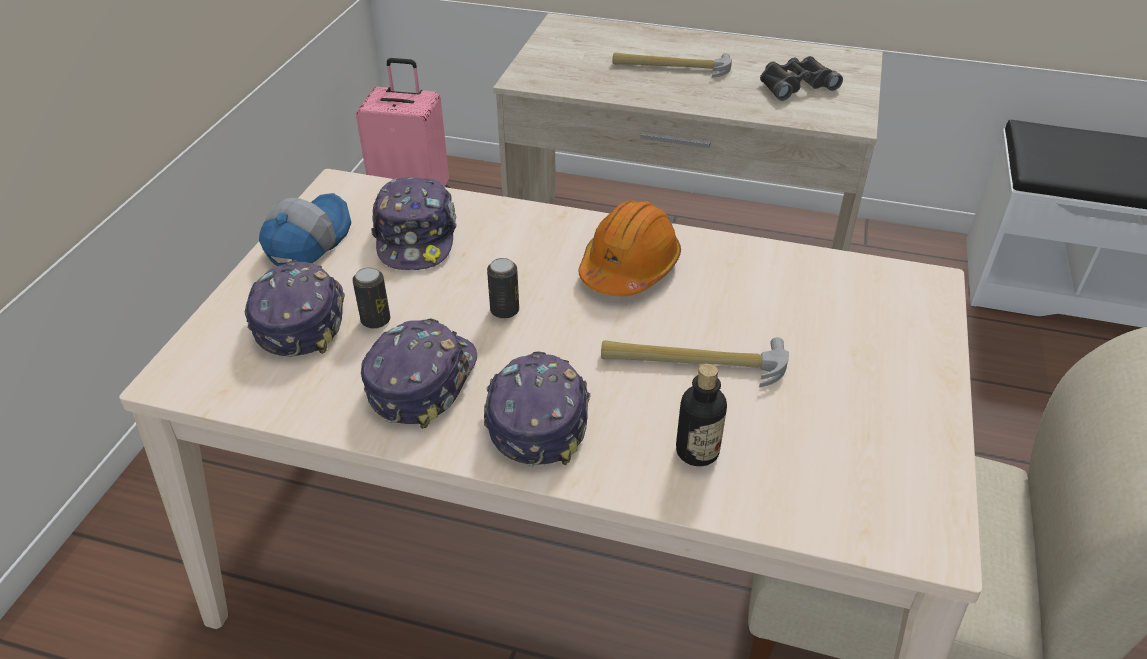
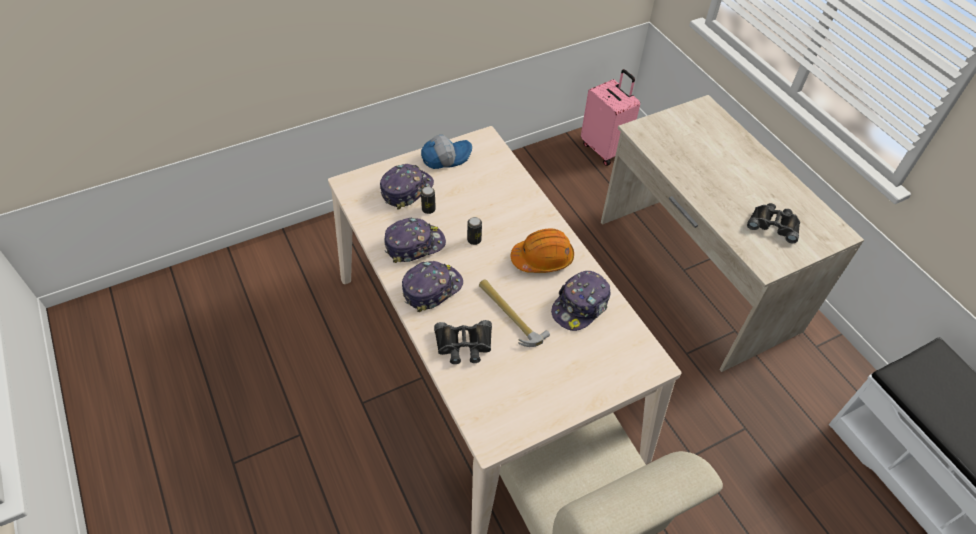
camera: 45 degrees right, 10 degrees up
(416, 237) = (484, 184): cap -> cap (580, 306)
(671, 67) = (722, 170): hammer -> none
(697, 451) = (464, 345): bottle -> black binoculars

